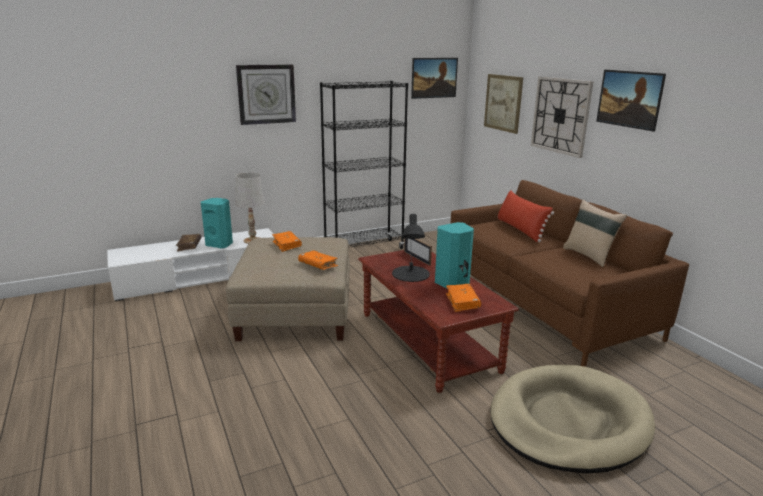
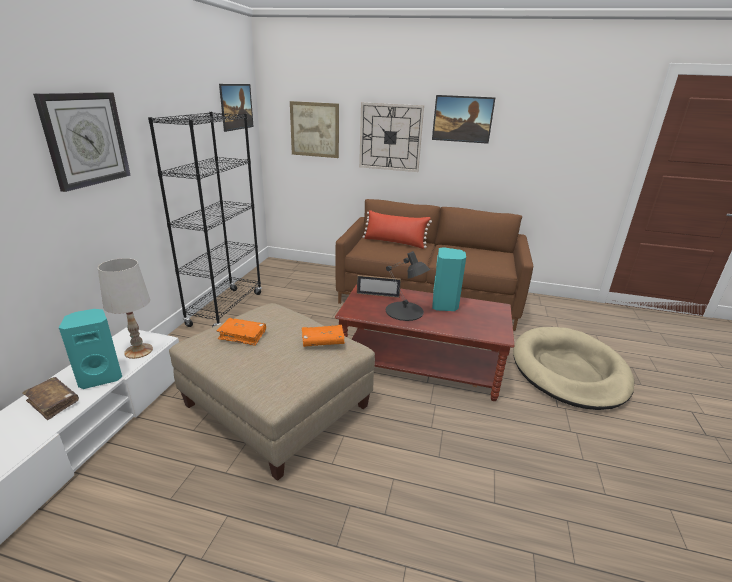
camera: 50 degrees left, 5 degrees up
(462, 302) = (481, 317): orange book -> none
(589, 256) = (467, 248): beige pillow -> none

